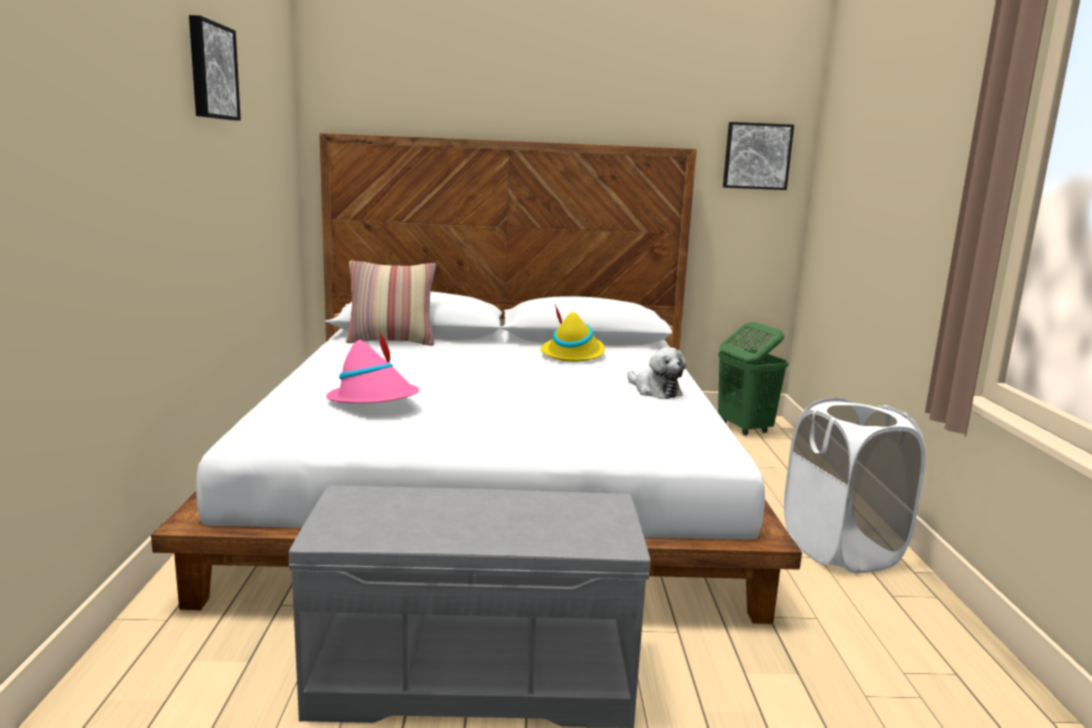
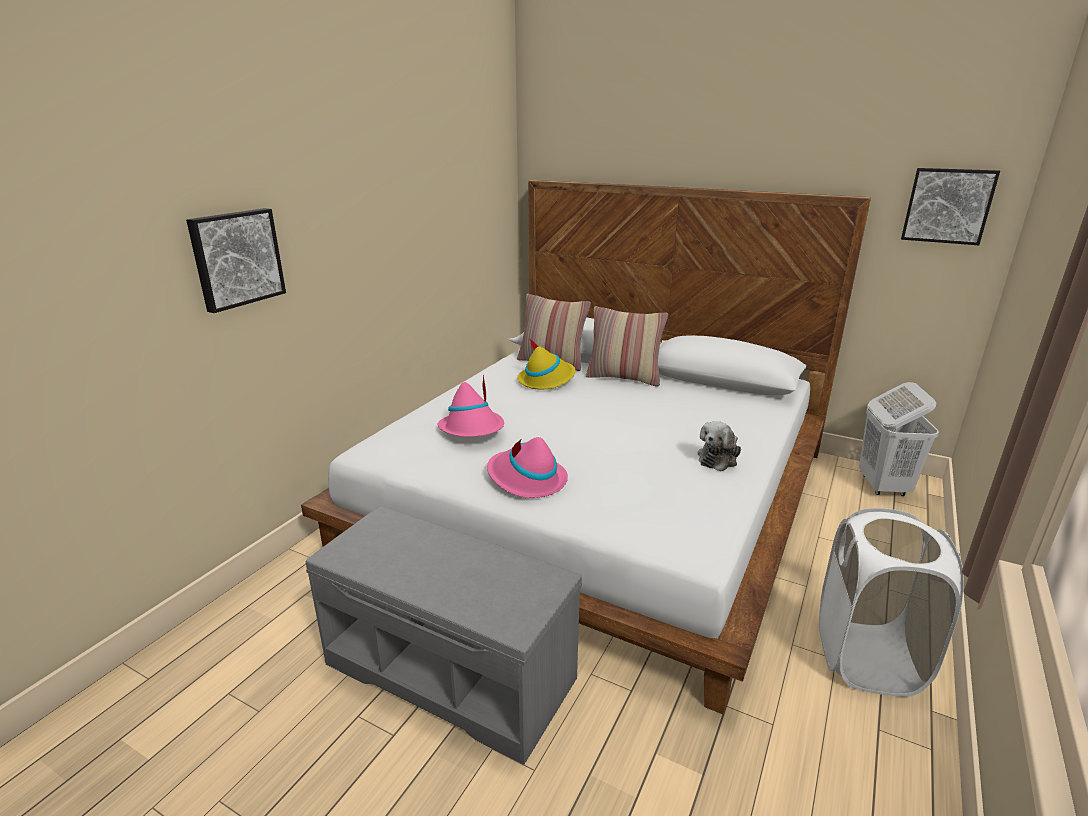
camera: 30 degrees right, 10 degrees up
(211, 71) = (397, 157): picture -> picture (236, 258)
(488, 346) = (624, 378): none -> pillow
(488, 432) = (526, 479): none -> pink hat
(573, 354) = (688, 398): yellow hat -> yellow hat (546, 380)
(655, 391) = (718, 458): plush toy -> plush toy turned 45 degrees clockwise
(744, 428) = (883, 486): green laundry basket -> white laundry basket

